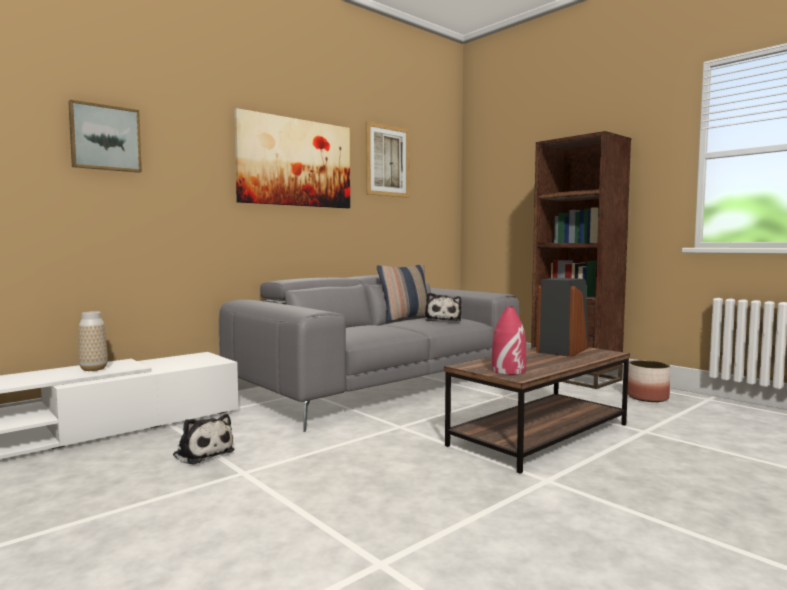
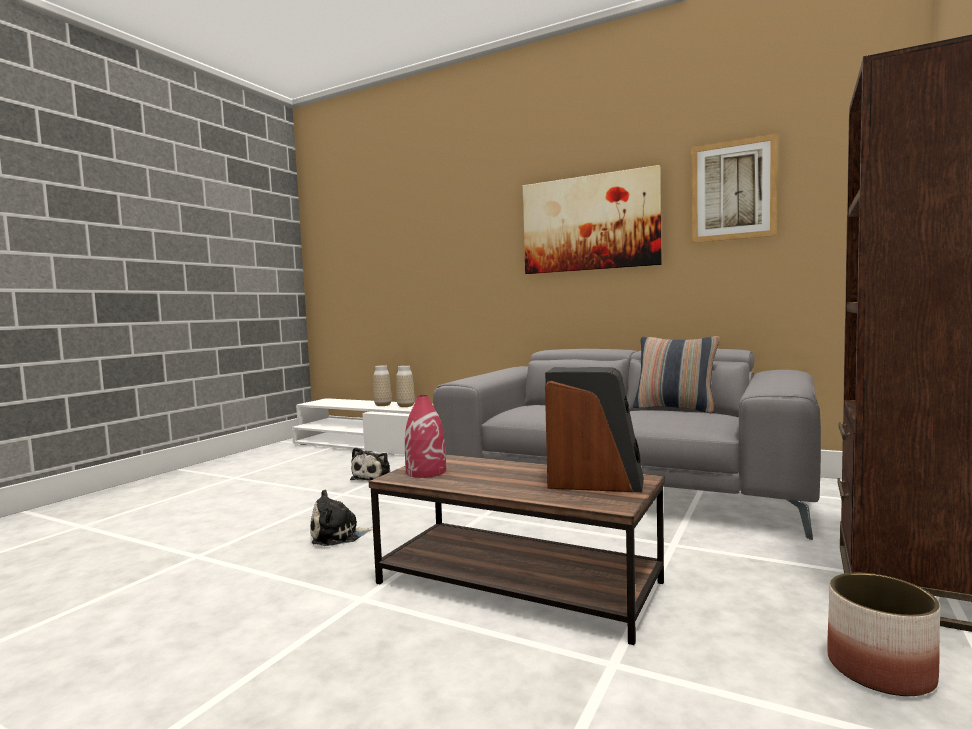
camera: 70 degrees right, 0 degrees up
(48, 375) = (383, 405): none -> vase
(105, 138) = (431, 238): picture -> none
(442, 320) = (677, 417): plush toy -> plush toy (339, 535)

